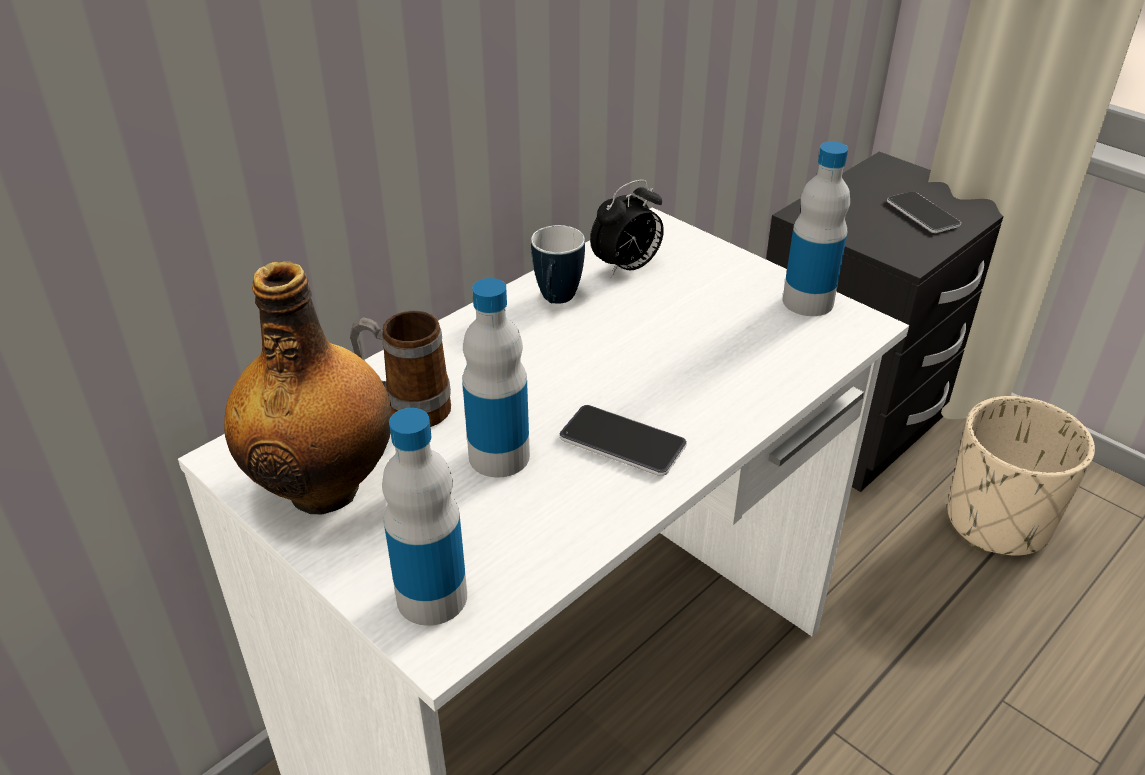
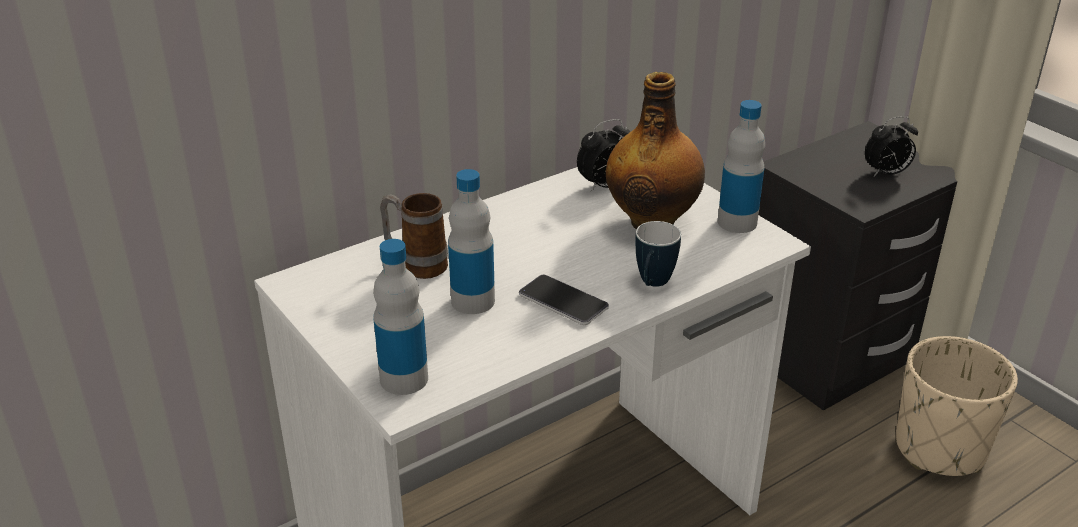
camera: 10 degrees right, 5 degrees down
(325, 486) = (349, 306): bottle -> bottle (653, 221)
(556, 302) = (544, 205): mug -> mug (652, 285)
(922, 213) = (886, 173): phone -> alarm clock

